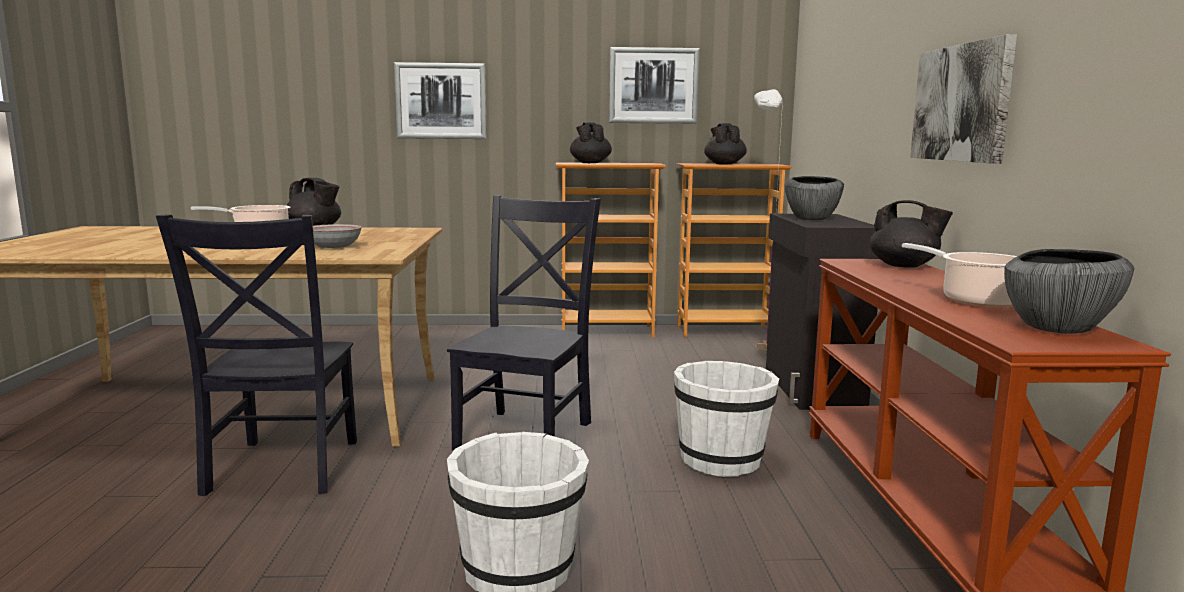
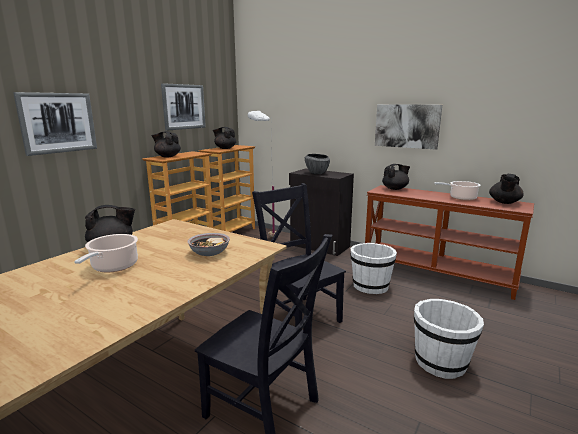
camera: 55 degrees left, 5 degrees up
(1057, 328) = (504, 202): bowl -> black teapot

